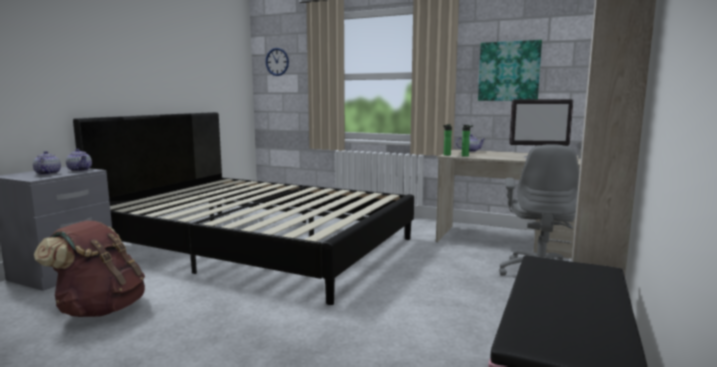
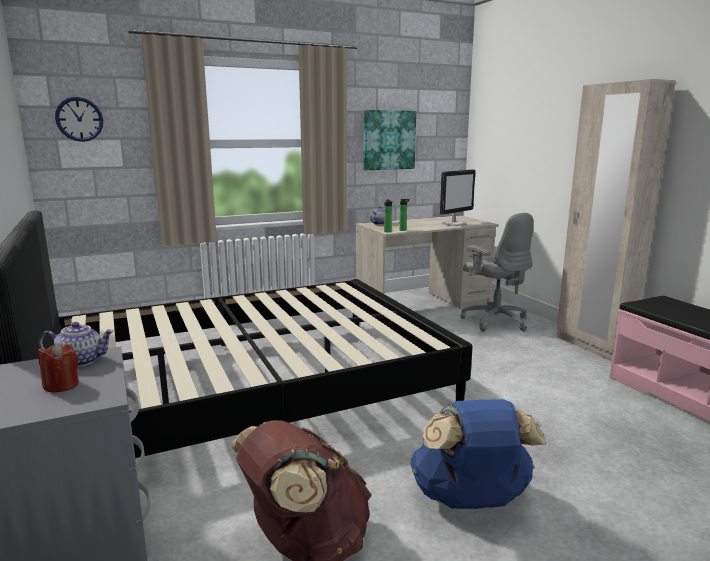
camera: 50 degrees left, 5 degrees up
(47, 173) = (61, 385): teapot -> red candle
(185, 342) = (470, 500): none -> blue backpack

